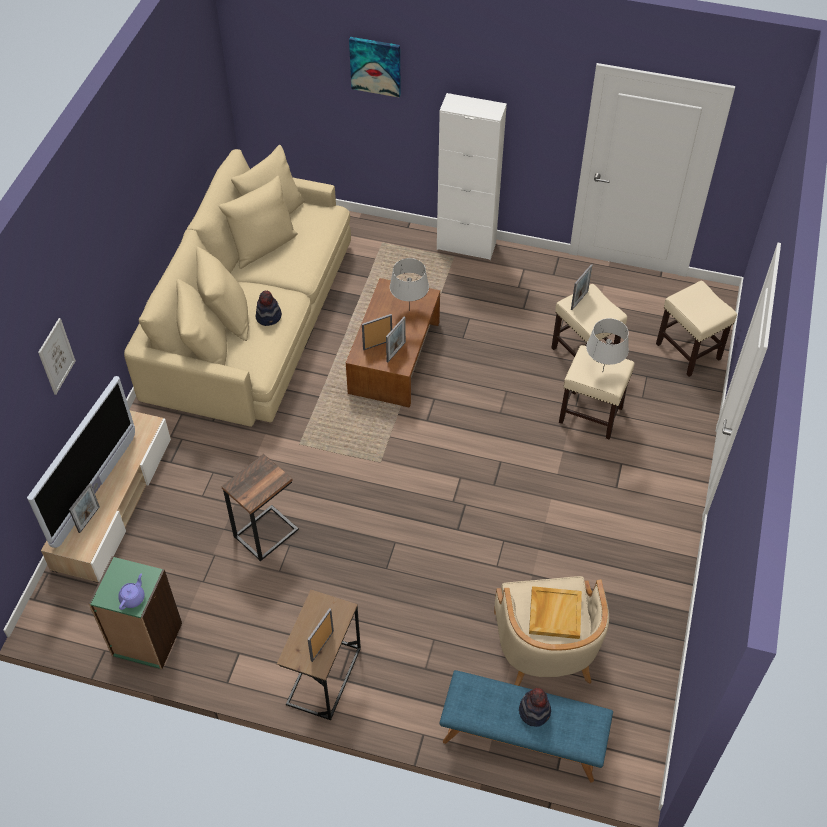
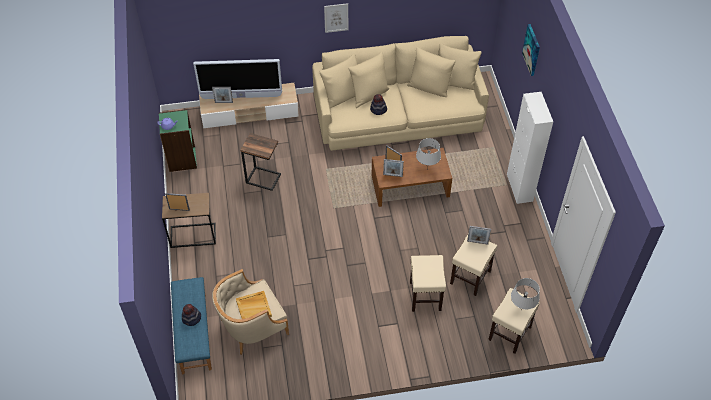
camera: 65 degrees right, 0 degrees up
(56, 356) = (258, 26): picture -> picture (336, 17)
(602, 372) = (427, 272): grey table lamp -> grey table lamp (521, 310)

